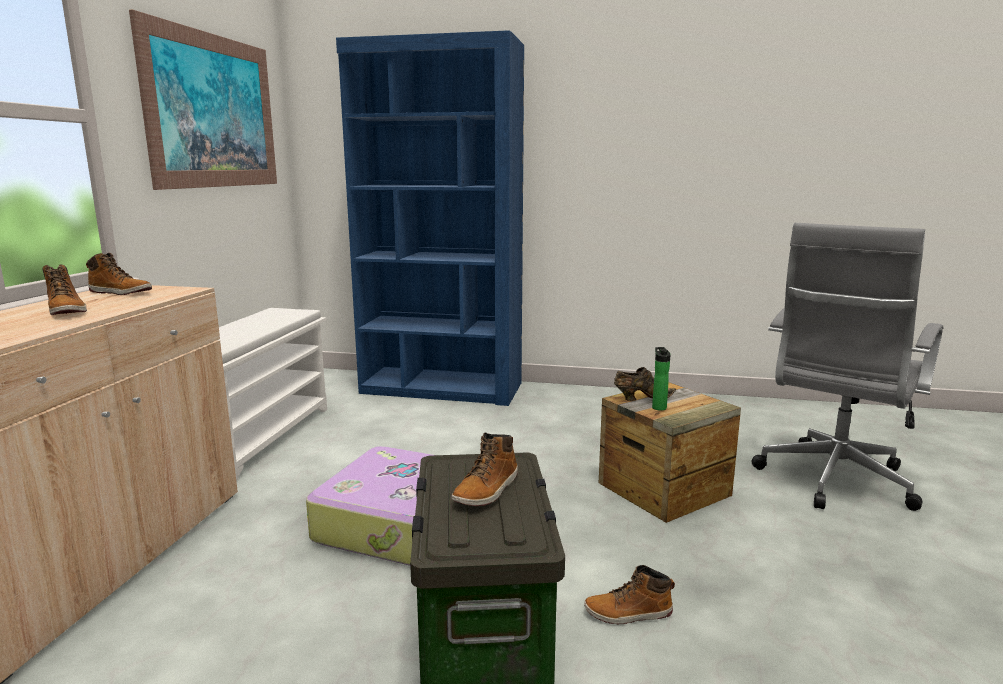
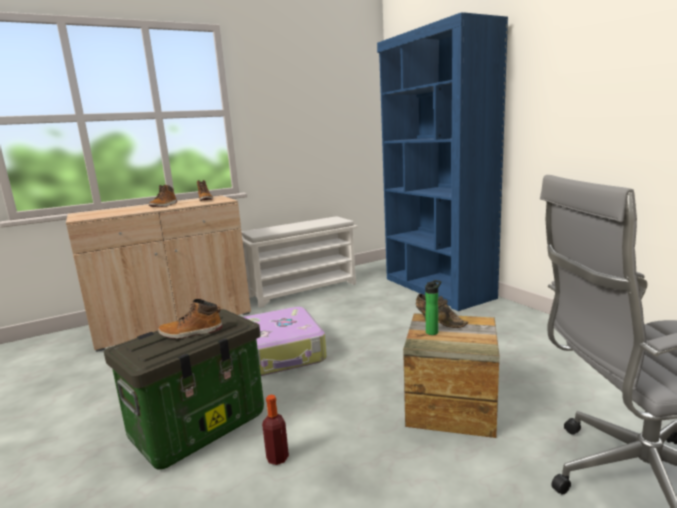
camera: 50 degrees right, 0 degrees up
(214, 111) = (316, 100): picture -> none
(628, 613) = (277, 458): boot -> bottle

